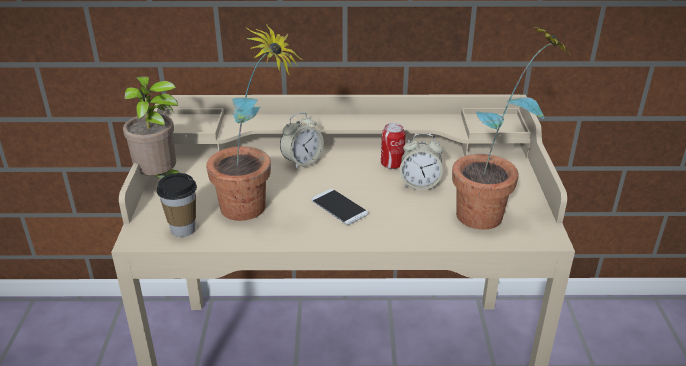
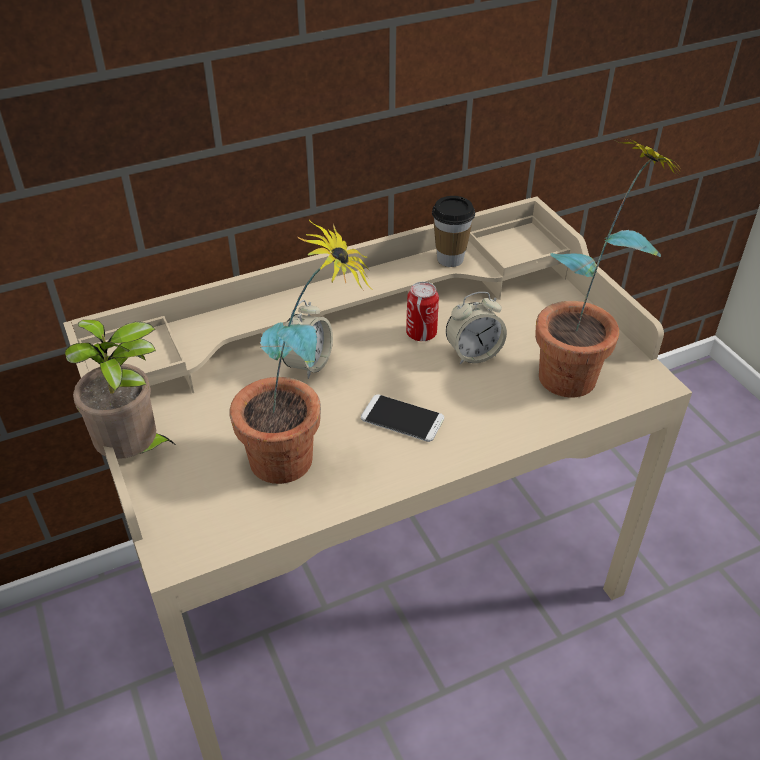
camera: 25 degrees left, 10 degrees up
(183, 229) = (226, 521): cup -> cup (450, 259)

